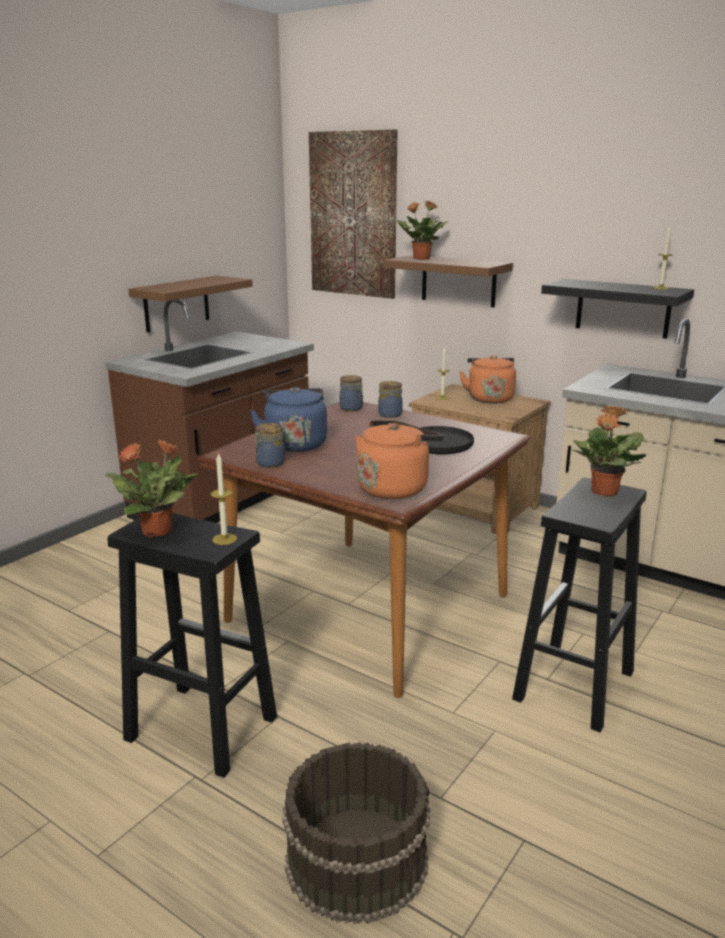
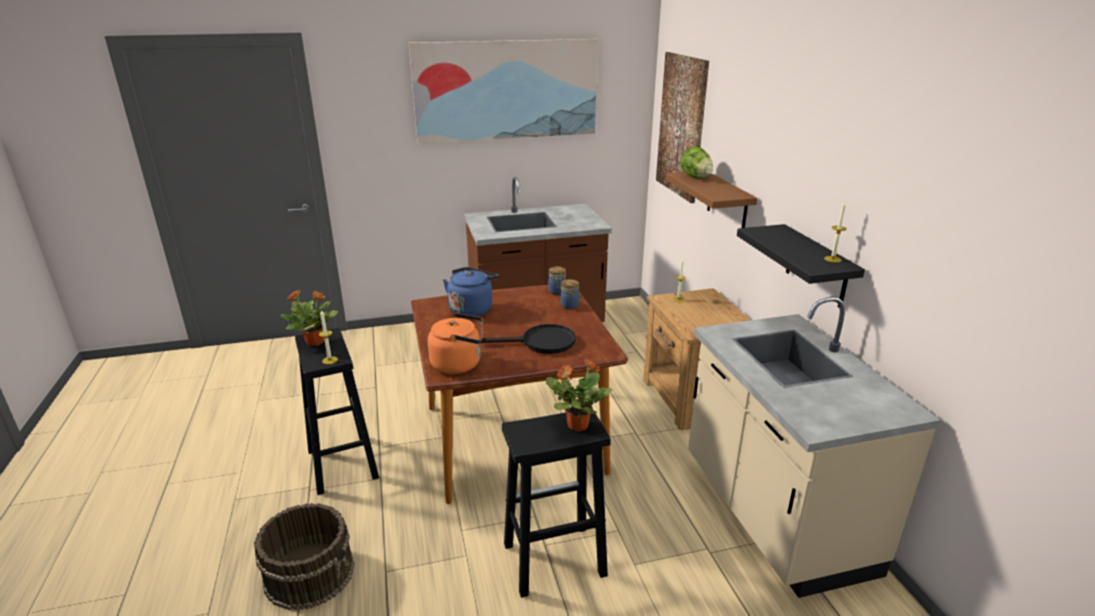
camera: 40 degrees right, 5 degrees up
(139, 179) = (506, 90): none -> picture
(176, 303) = (531, 178): brown shelf -> none
(269, 463) = (433, 319): jar -> none
(420, 259) = (695, 177): potted plant -> lettuce
(489, 398) = (714, 311): orange kettle -> none

